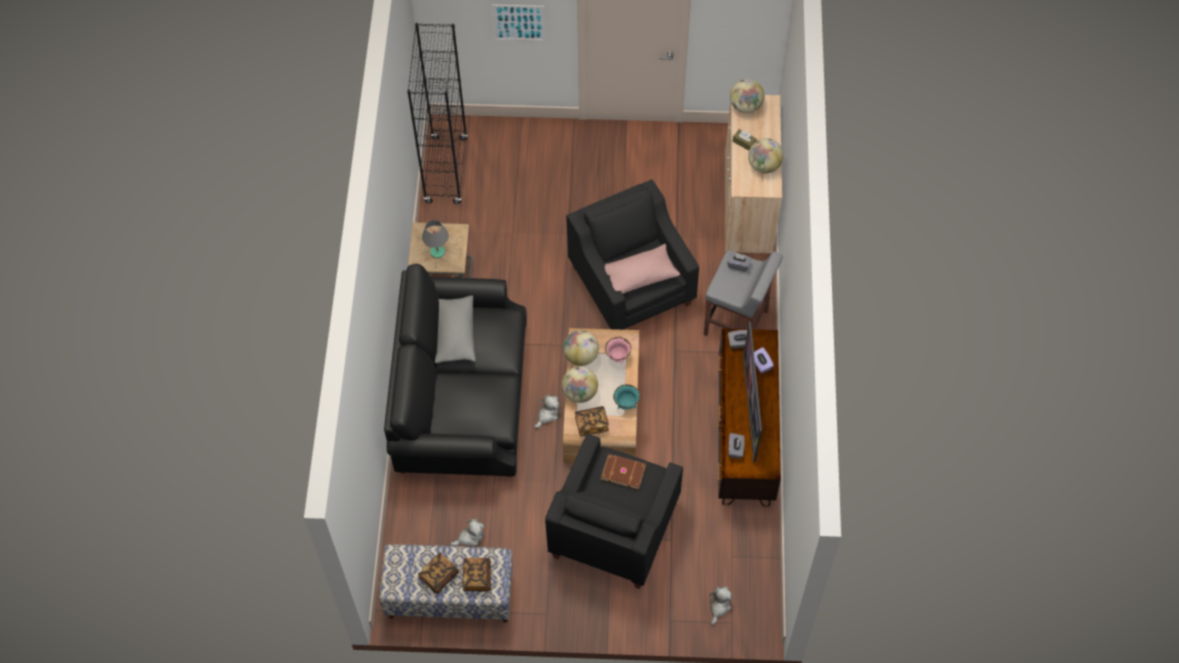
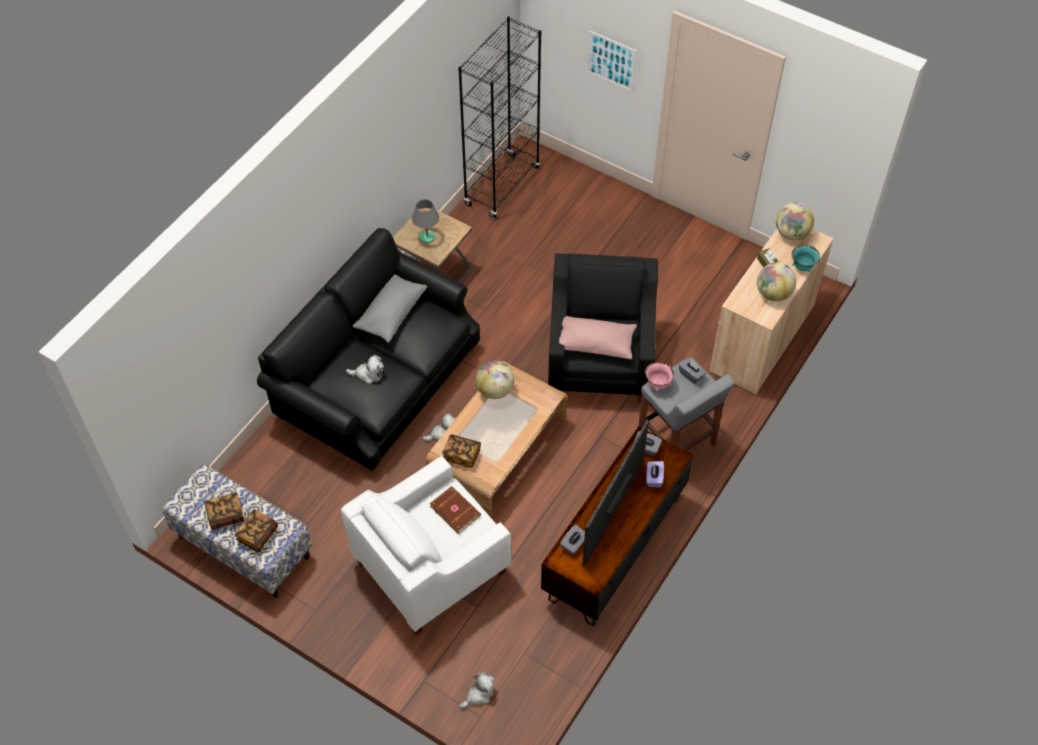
camera: 30 degrees right, 5 degrees down
(470, 537) = (298, 504): plush toy -> plush toy (368, 374)
(579, 393) = (471, 422): globe -> none
(614, 529) = (431, 567): black armchair -> white armchair
(618, 356) = (529, 407): pink bowl -> pink bowl (658, 384)
(626, 404) = (507, 453): turquoise bowl -> turquoise bowl (802, 267)

